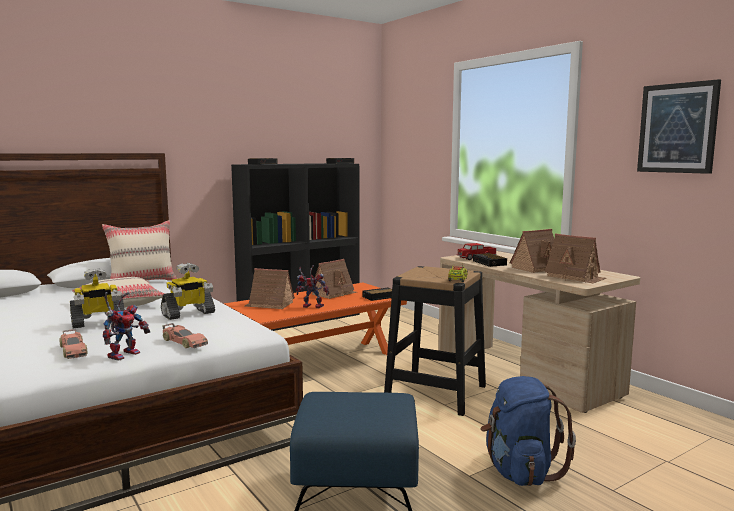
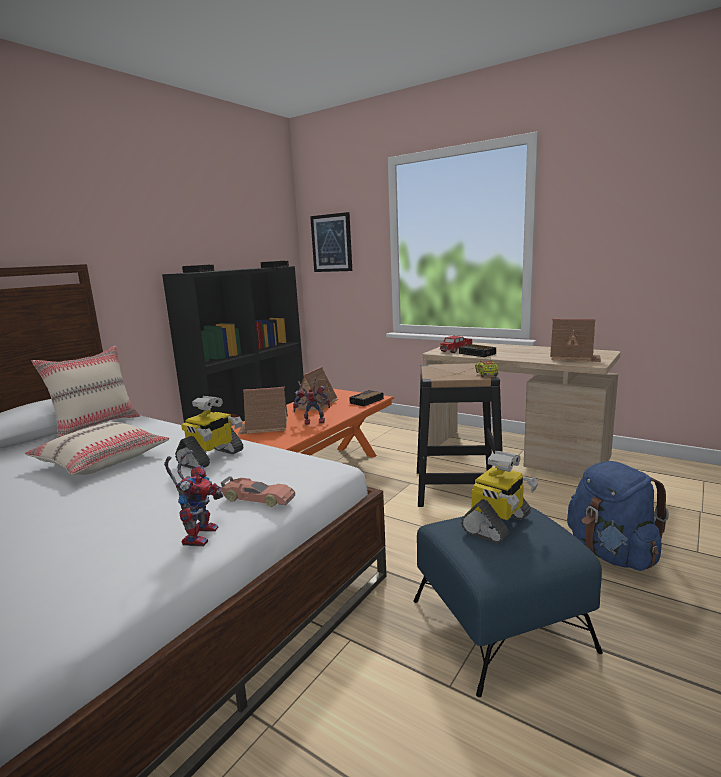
camera: 20 degrees left, 5 degrees up
(73, 351) = (118, 545): toy car -> none
(98, 322) = (105, 493): toy robot -> toy robot (497, 524)
(537, 268) = (527, 353): toy house -> none
(677, 128) = (644, 212): picture -> picture (332, 243)

